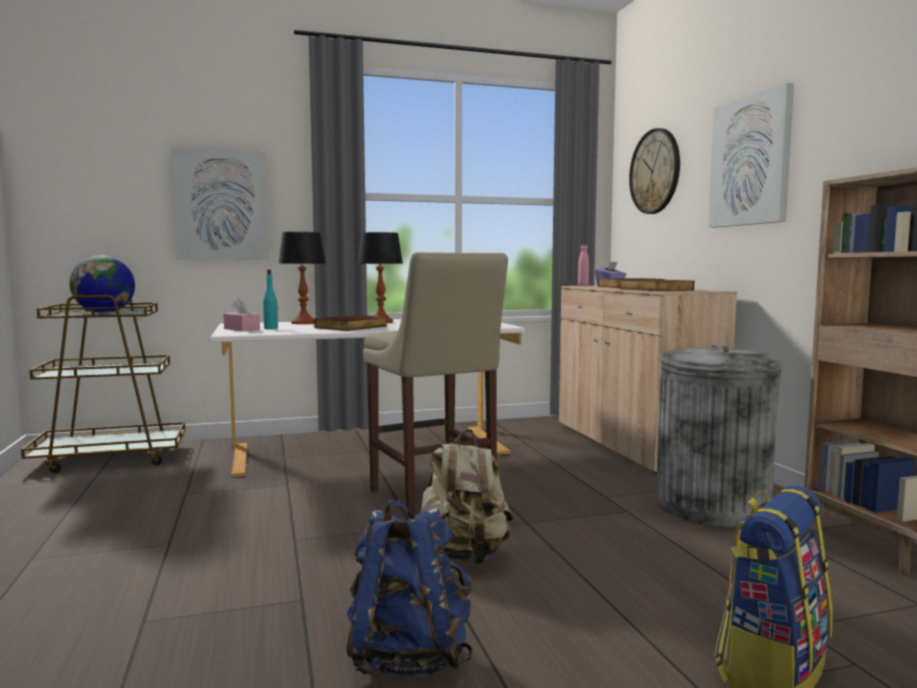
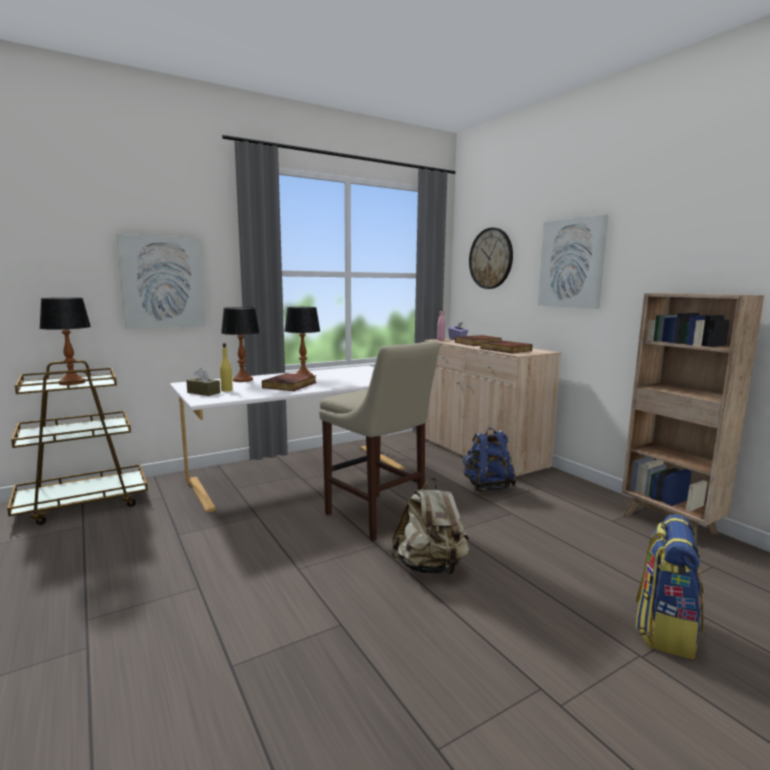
camera: 15 degrees left, 5 degrees up
(105, 313) = (72, 383): globe -> table lamp
(241, 329) = (203, 393): pink tissue box -> brown tissue box
(271, 328) = (227, 390): turquoise bottle -> yellow bottle
(408, 656) = (448, 661): blue backpack -> blue backpack (487, 487)
(713, 507) = (561, 503): grey trash can -> none

